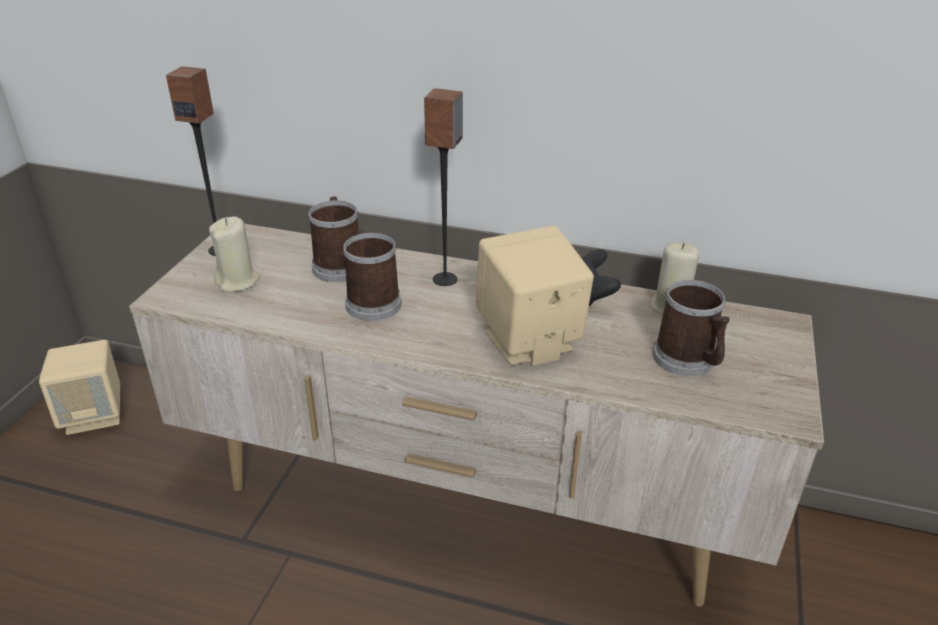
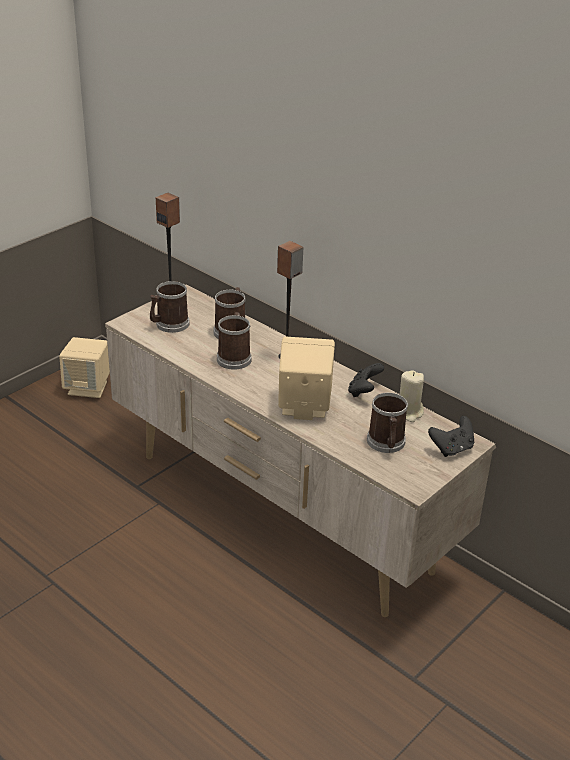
camera: 25 degrees right, 0 degrees up
(238, 281) = (169, 324): beige candle -> mug
(773, 339) = (452, 449): none -> black game controller

